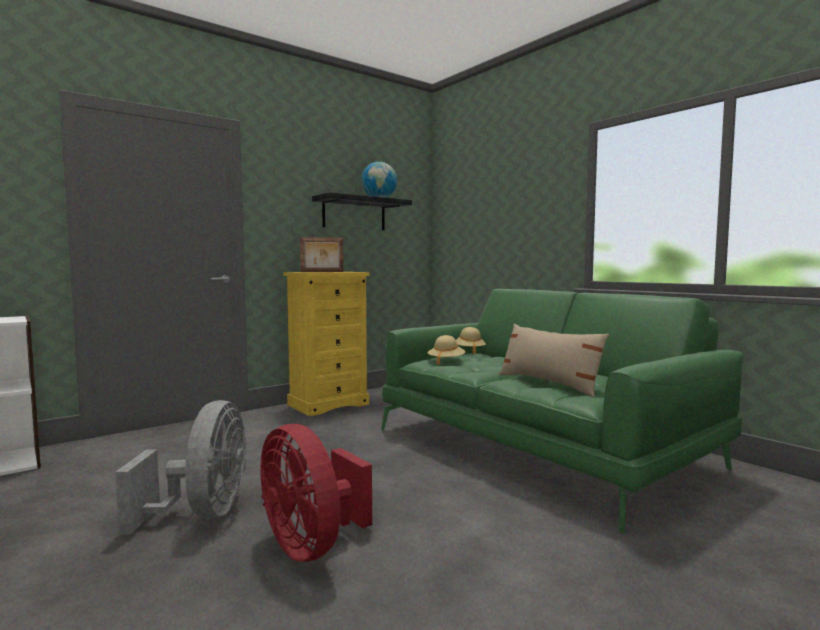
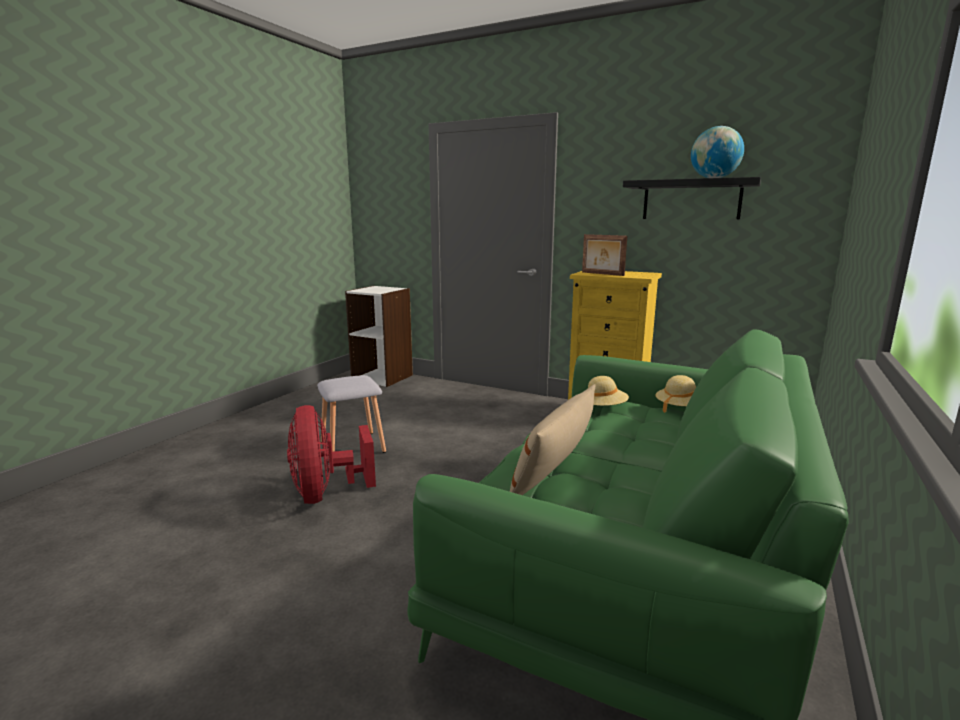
camera: 65 degrees right, 10 degrees up
(203, 514) = (353, 446): grey fan -> grey stool
(311, 546) = (326, 493): red fan -> red fan turned 45 degrees counterclockwise

